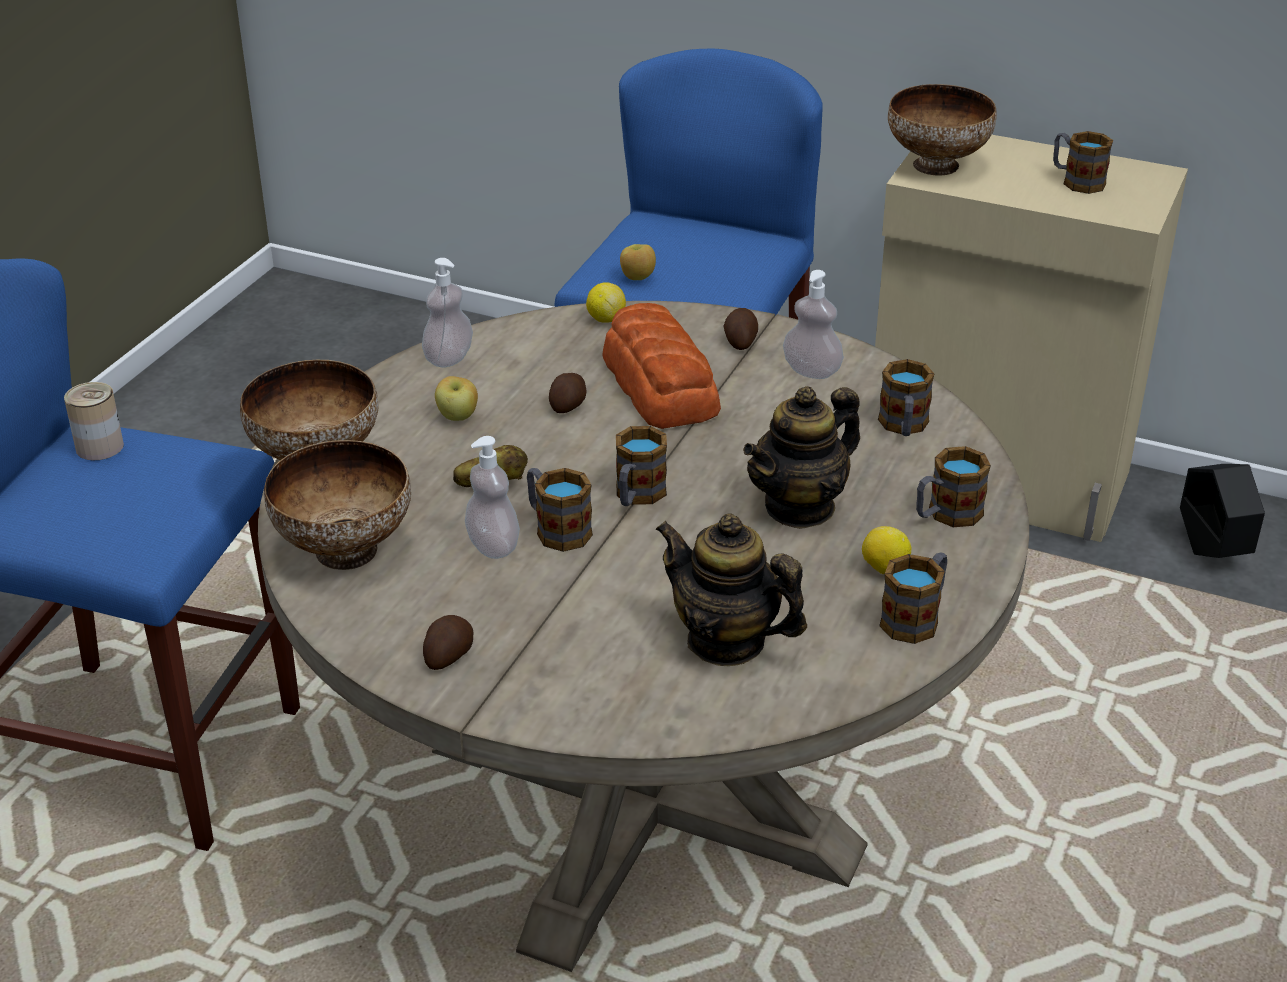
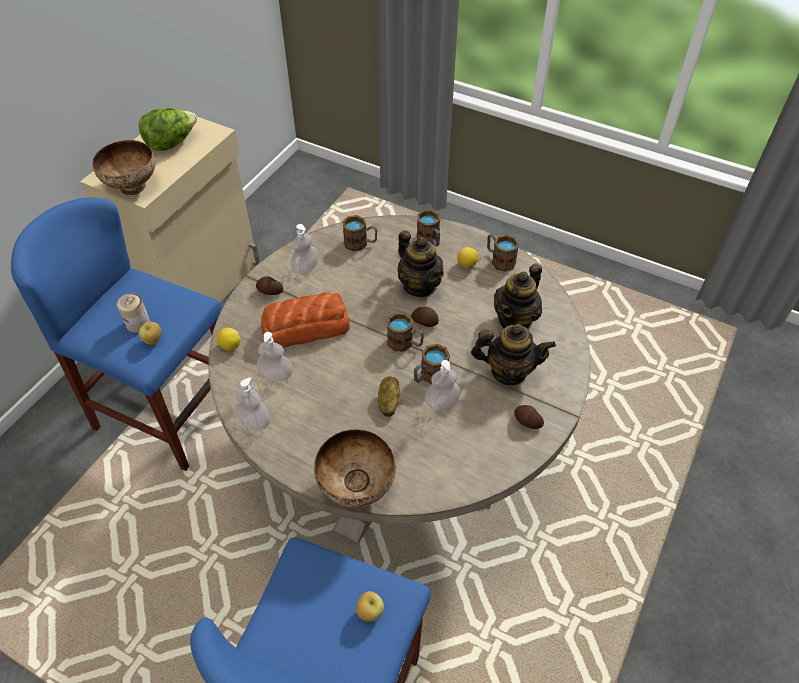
camera: 85 degrees left, 15 degrees up
(99, 447) = (277, 640): can -> can (138, 323)
(344, 550) = (441, 469): bowl -> none
(457, 417) = (320, 417): apple -> apple (370, 612)
(546, 367) = (276, 375): none -> soap dispenser
(569, 405) = (317, 366): potato -> potato (425, 321)
(577, 630) = (508, 371): none -> teapot
(1076, 181) = (171, 143): mug -> lettuce
(1211, 551) = (273, 230): black planter -> none

